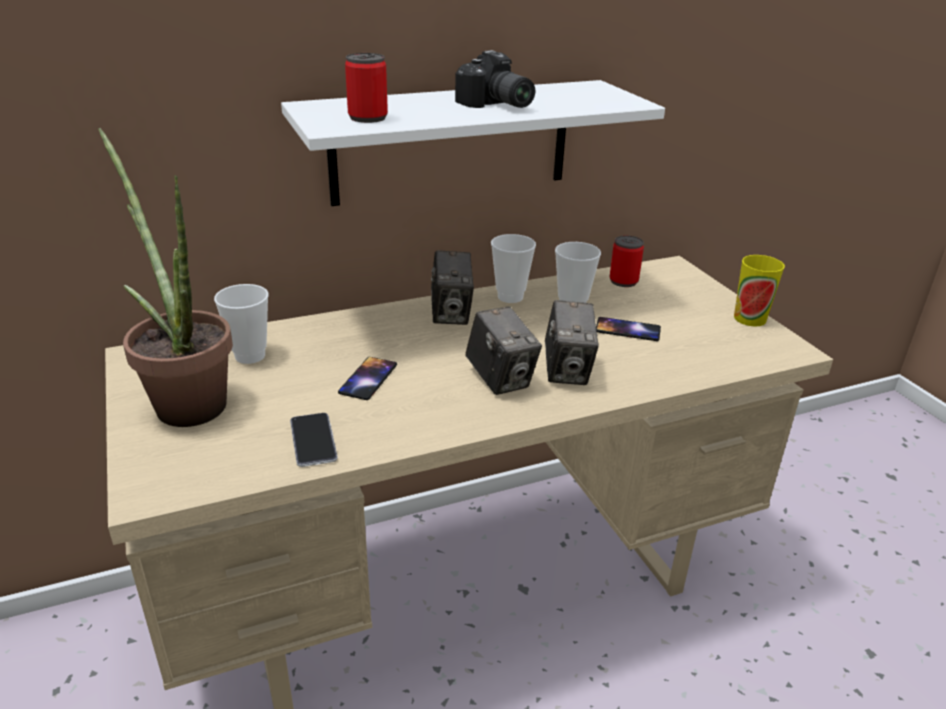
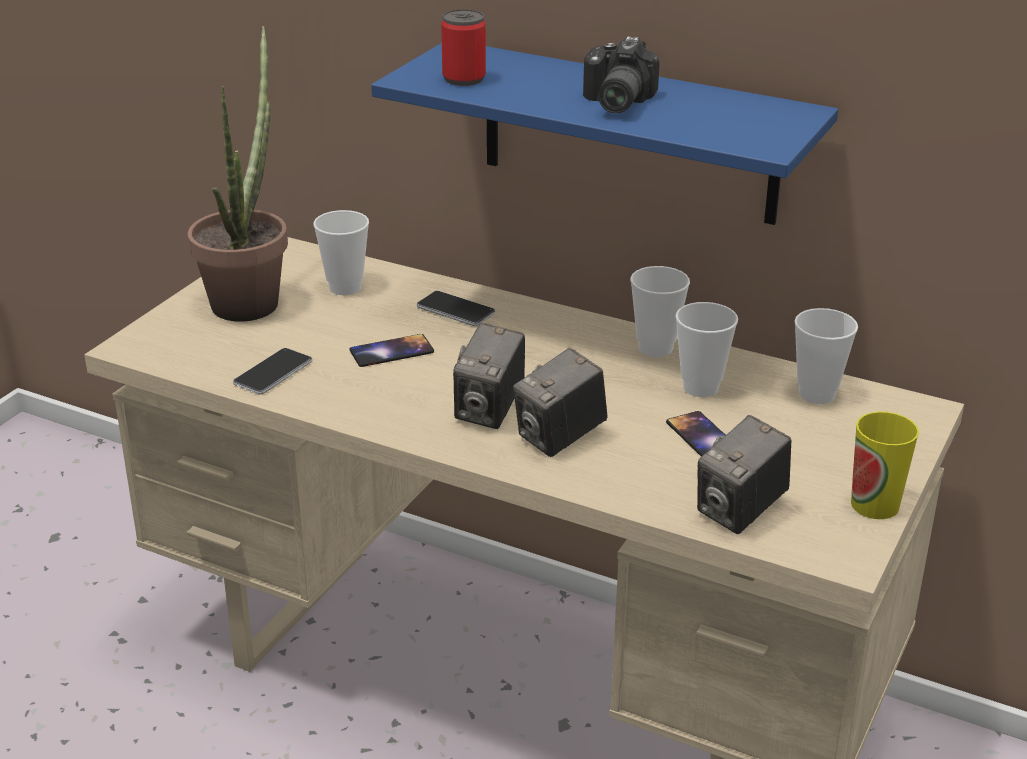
camera: 50 degrees right, 0 degrees up
(357, 332) = (455, 310): none -> phone
(451, 142) = (629, 133): white shelf -> blue shelf
(451, 314) = (565, 336): camera -> camera (740, 511)
(623, 281) = (816, 394): can -> cup

